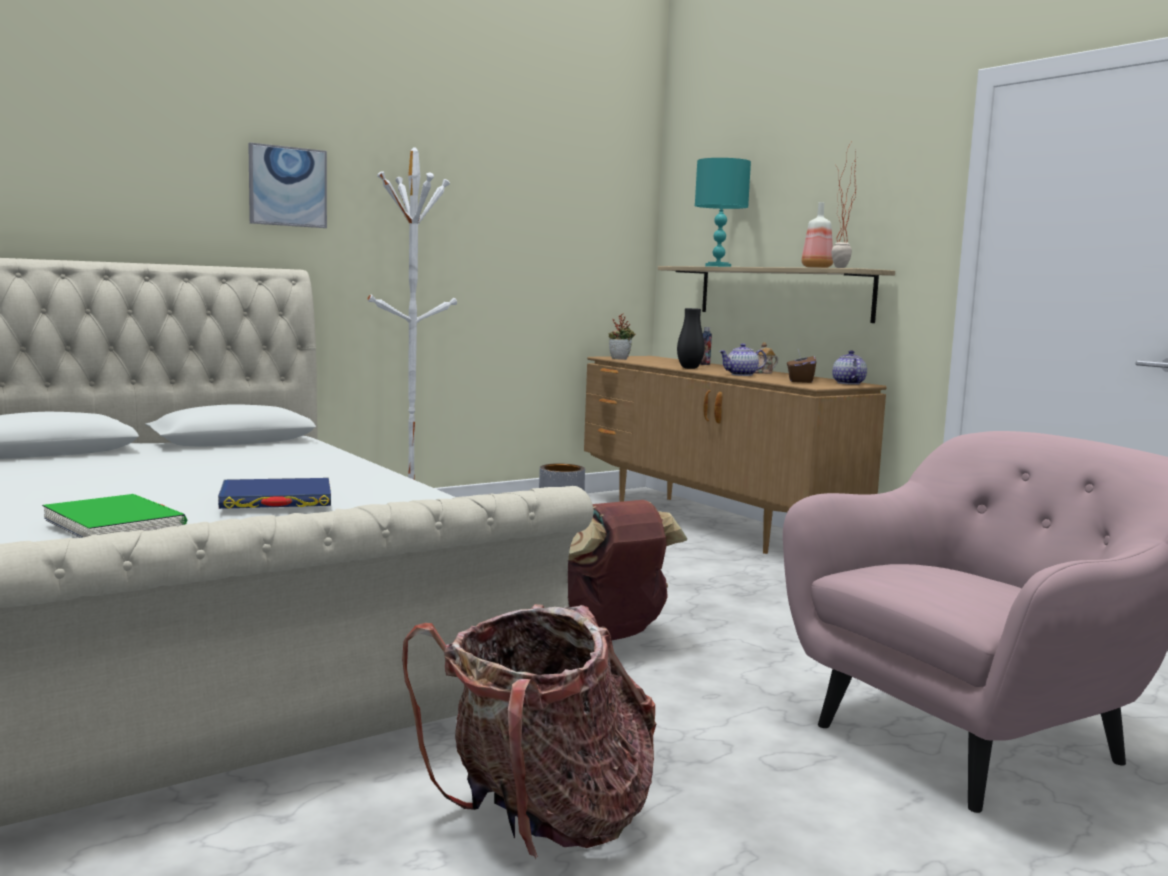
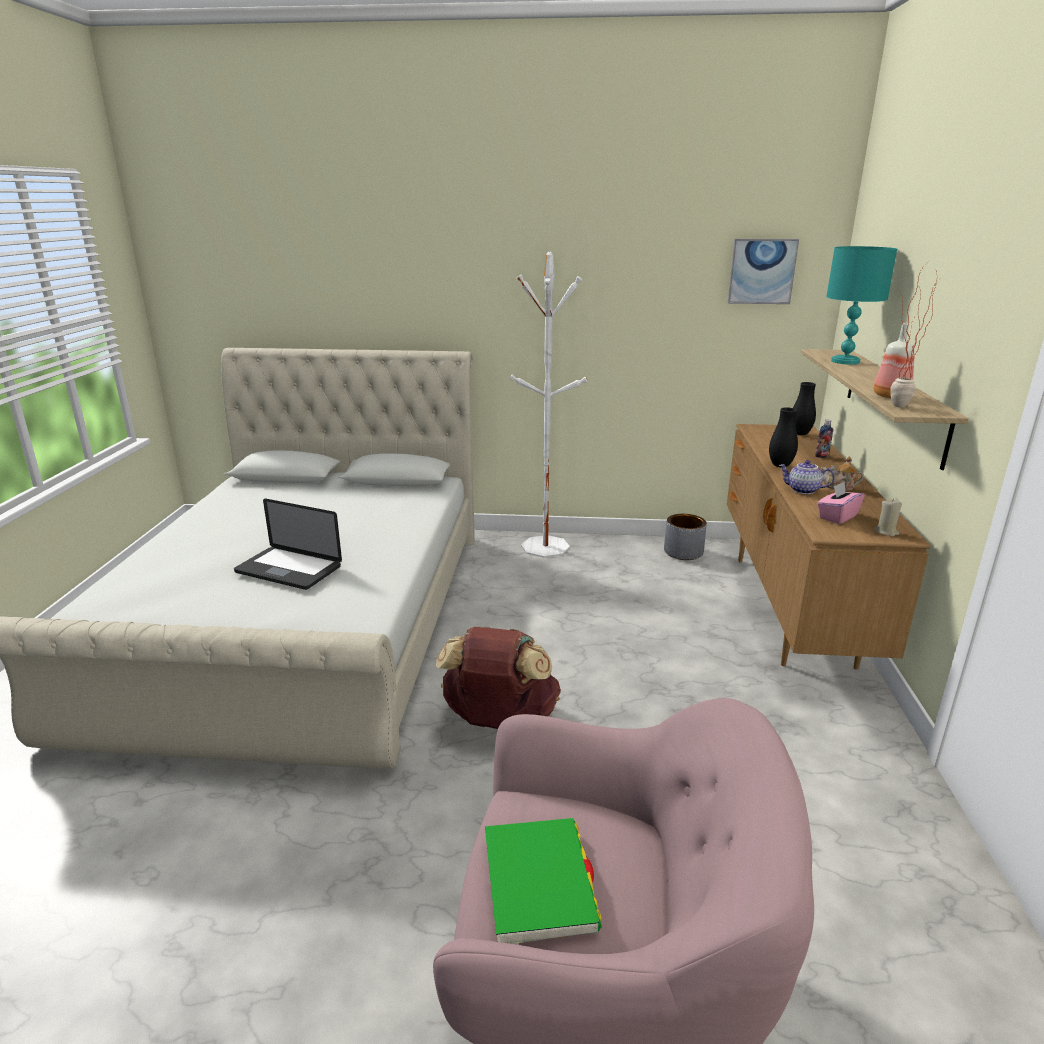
camera: 40 degrees right, 15 degrees up
(114, 525) = (171, 578): green book -> green book (539, 883)
(276, 500) = (288, 569): blue book -> laptop
(287, 186) = (462, 285): picture -> picture (762, 271)
(541, 822) = (226, 881): backpack -> none
(620, 359) = (755, 434): potted plant -> none
(655, 358) = (800, 434): none -> black vase
(799, 381) = (837, 517): brown tissue box -> pink tissue box
(847, 383) = (886, 532): teapot -> beige candle

